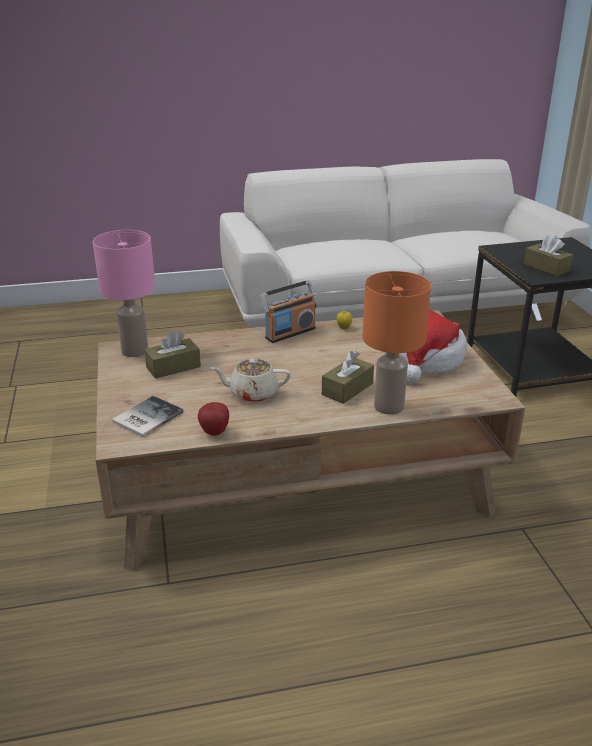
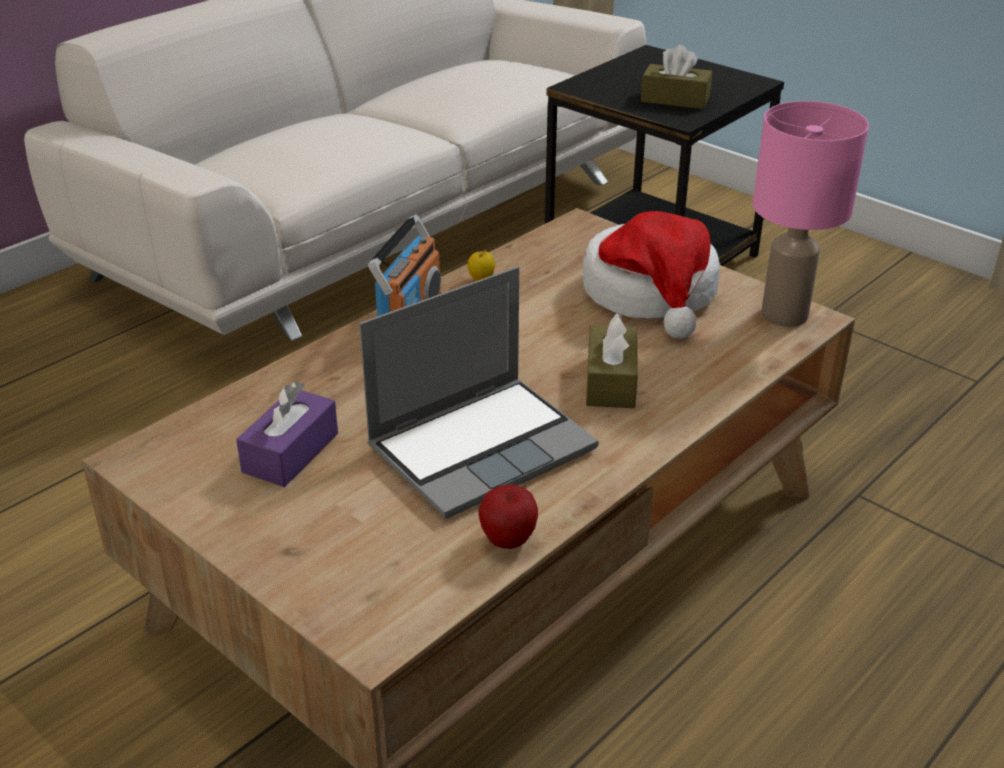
camera: 35 degrees left, 5 degrees up
(134, 351) = (177, 449): pink table lamp -> pink table lamp (783, 315)
(145, 417) = (359, 567): book -> none
(173, 367) = (290, 453): brown tissue box -> purple tissue box
(252, 393) = (482, 446): beige teapot -> laptop
(389, 407) = (700, 386): orange table lamp -> none

